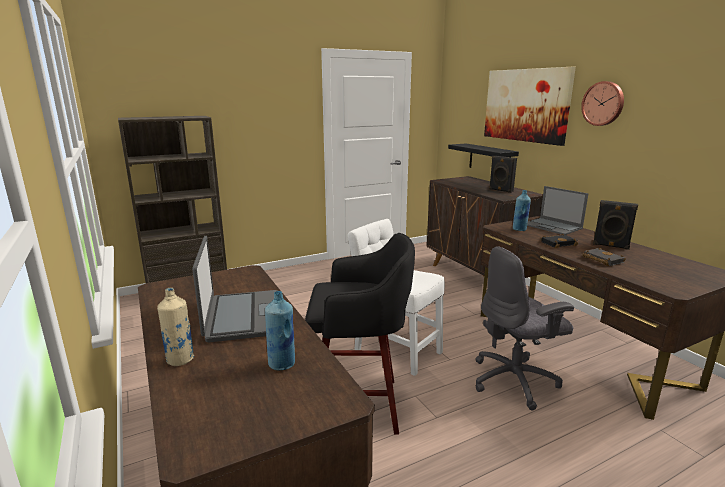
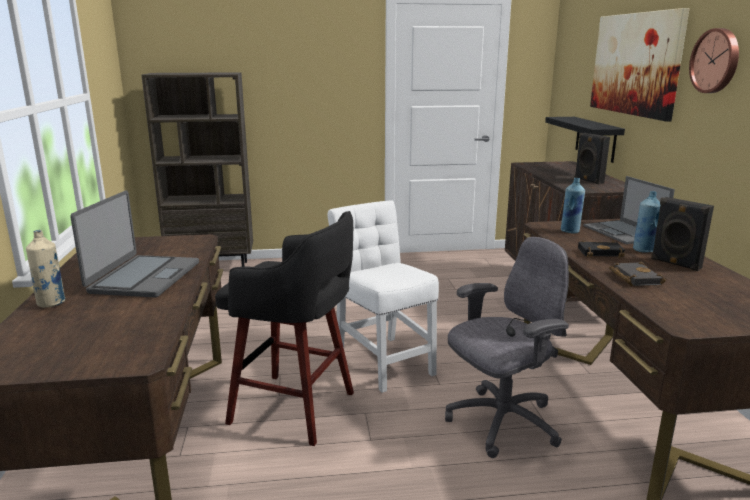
camera: 20 degrees right, 0 degrees up
(282, 364) = (127, 321): blue bottle -> blue bottle (643, 250)
(515, 381) = (501, 423): grey office chair -> grey office chair turned 150 degrees clockwise

